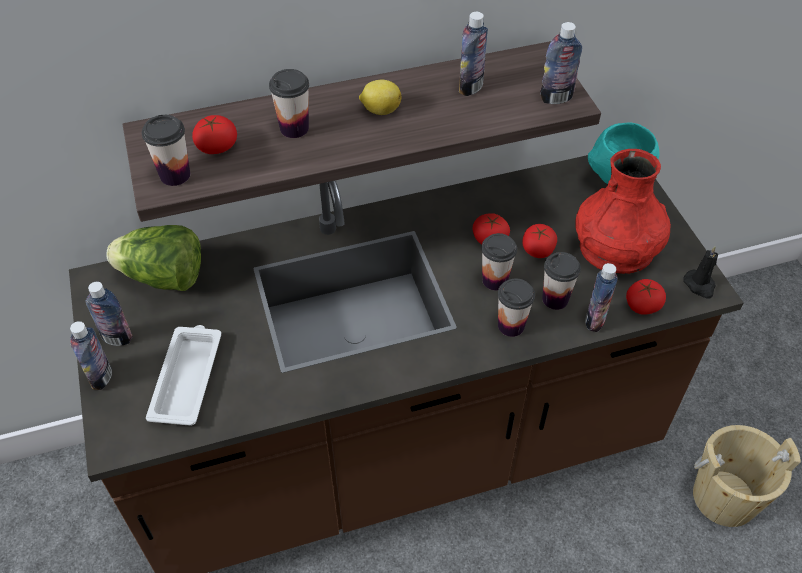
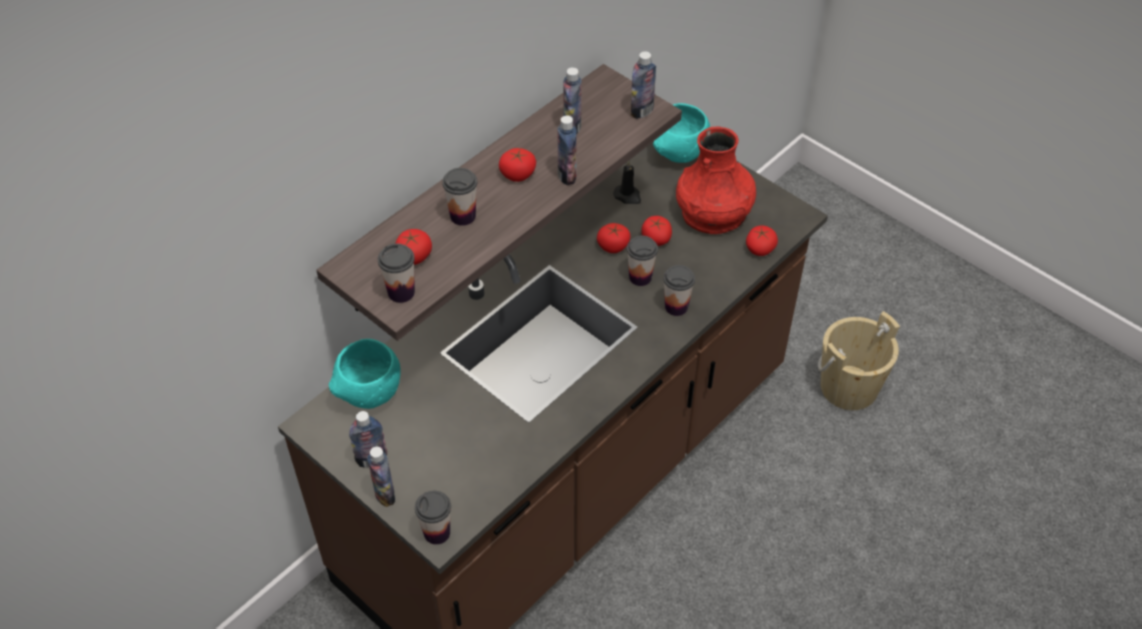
camera: 30 degrees left, 0 degrees up
(164, 277) = (369, 395): lettuce -> turquoise bowl
(187, 377) = (457, 461): white tray -> none
(380, 110) = (518, 174): lemon -> tomato
(555, 299) = (694, 272): cup -> cup (437, 532)
(594, 320) = (733, 275): bottle -> bottle (567, 175)
(700, 285) = (790, 215): black candle -> black candle (628, 196)

